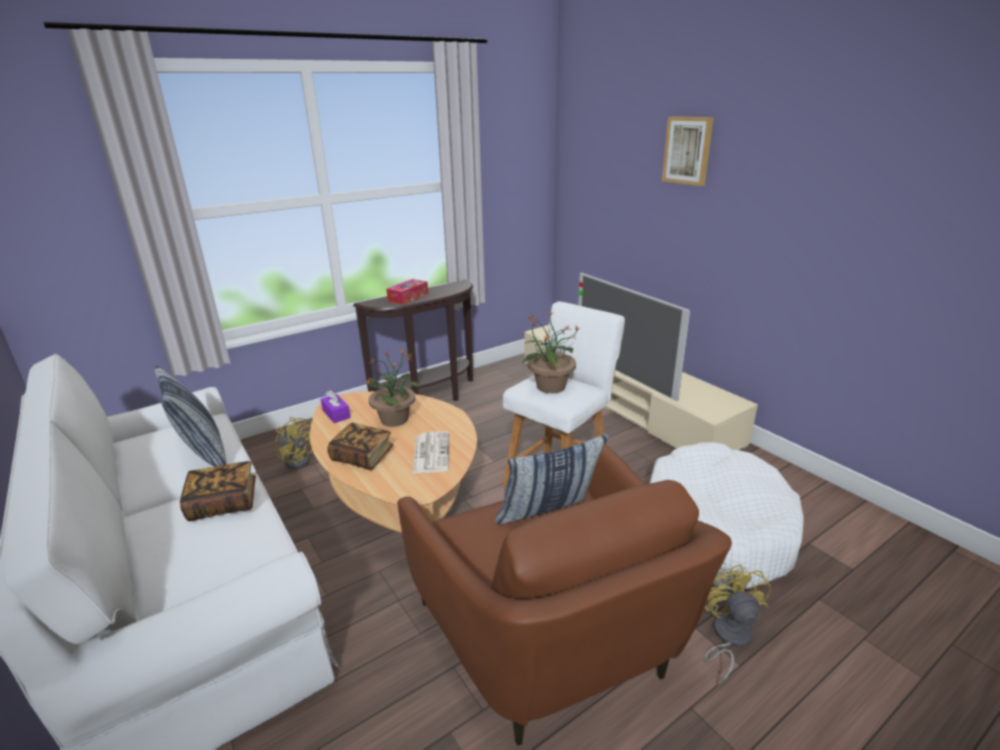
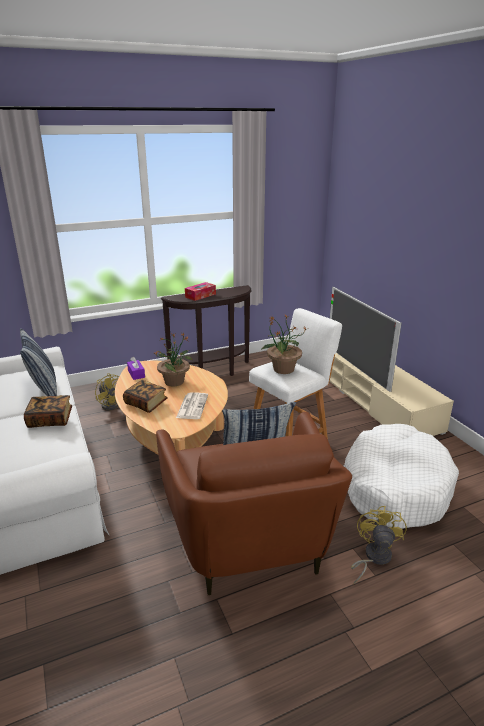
camera: 10 degrees right, 0 degrees up
(687, 150) = (416, 200): picture -> none

